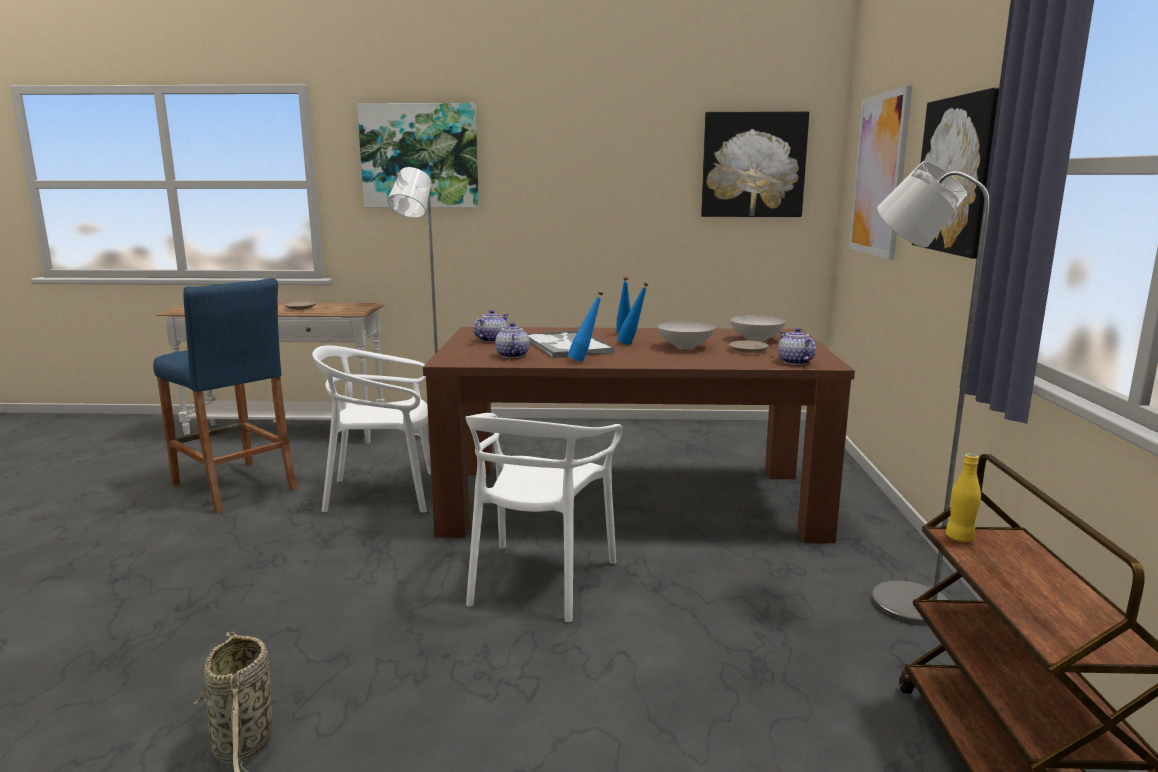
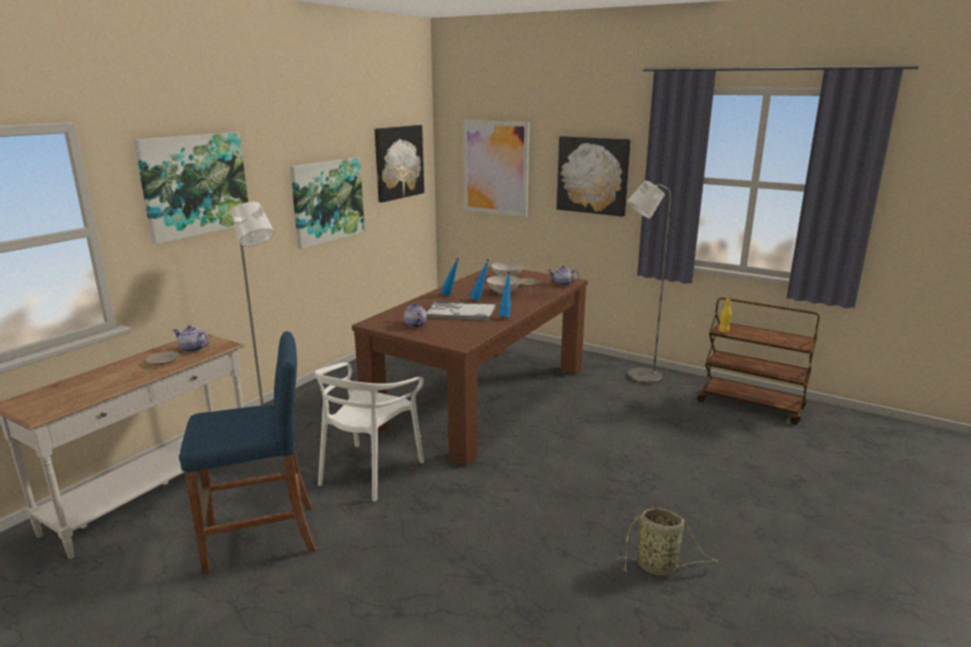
camera: 60 degrees left, 5 degrees up
(511, 355) = (468, 328): teapot -> teapot (192, 349)
(539, 580) = (553, 447): white chair -> none
(605, 200) = (327, 201): none -> picture

